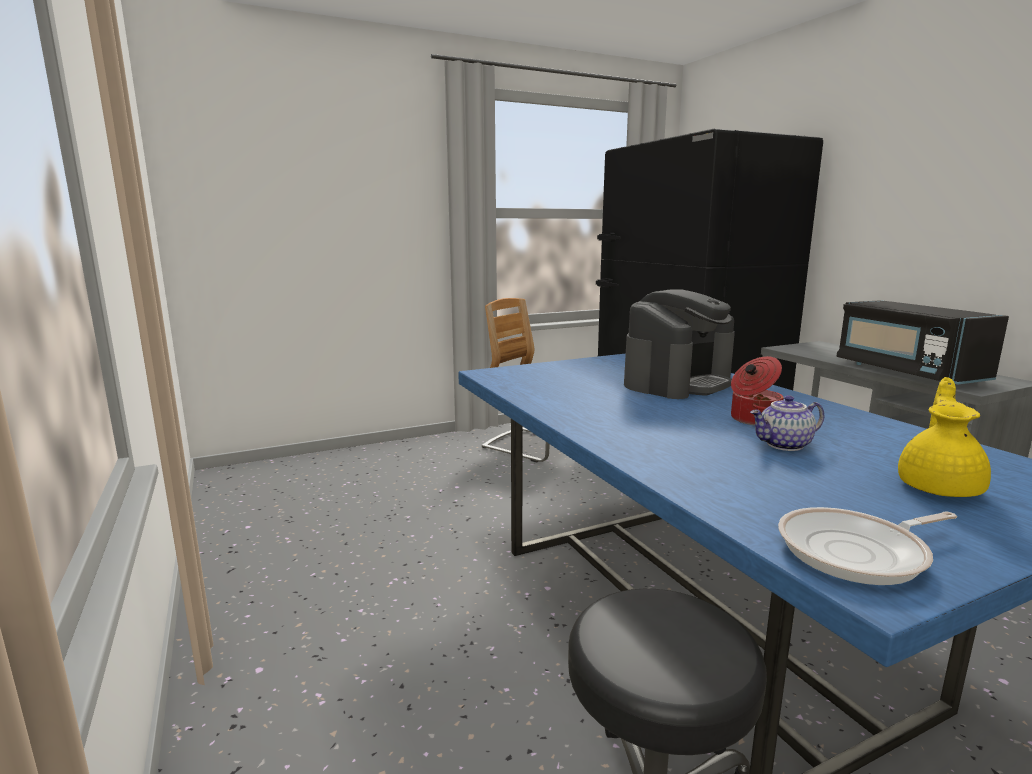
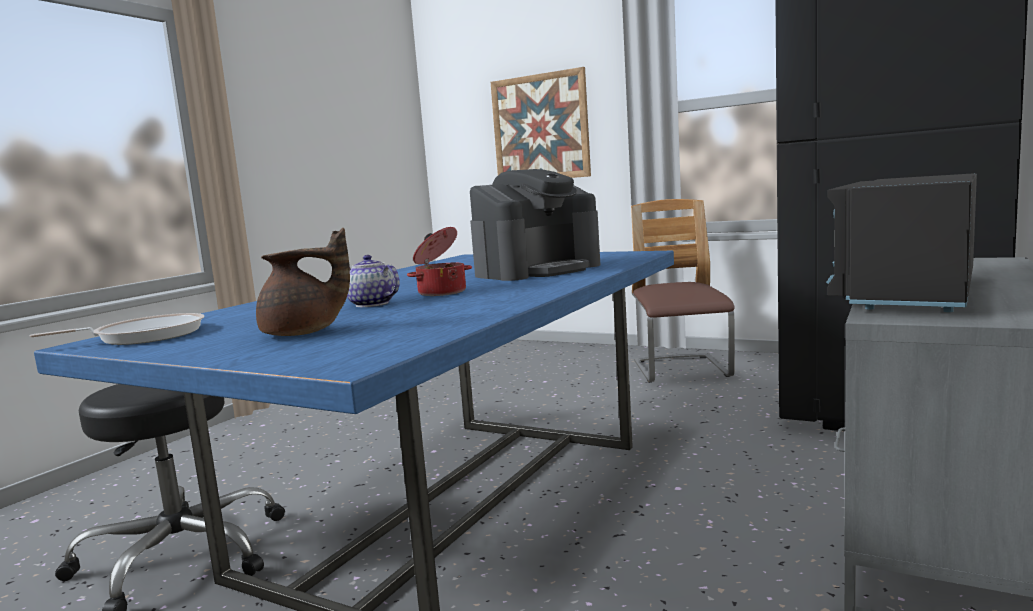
camera: 55 degrees right, 5 degrees down
(340, 216) = (540, 128): none -> picture
(677, 383) = (537, 270): coffee machine -> coffee machine turned 45 degrees counterclockwise
(858, 552) = (144, 336): frying pan -> frying pan turned 120 degrees clockwise
(939, 487) = (303, 333): yellow teapot -> brown teapot

